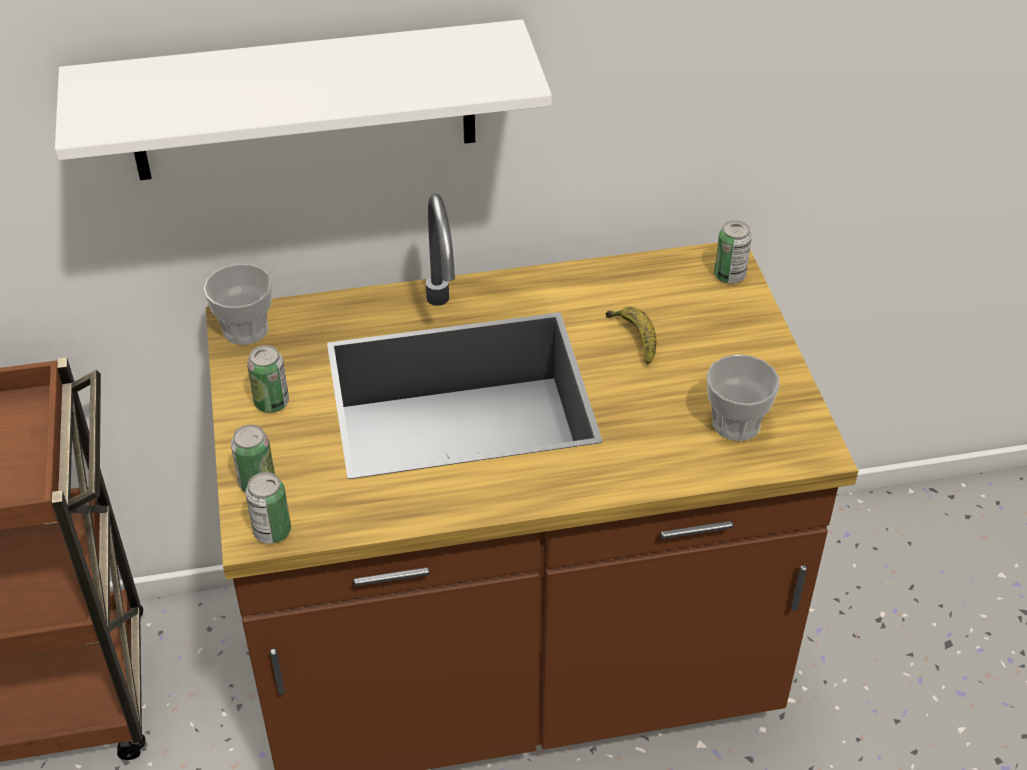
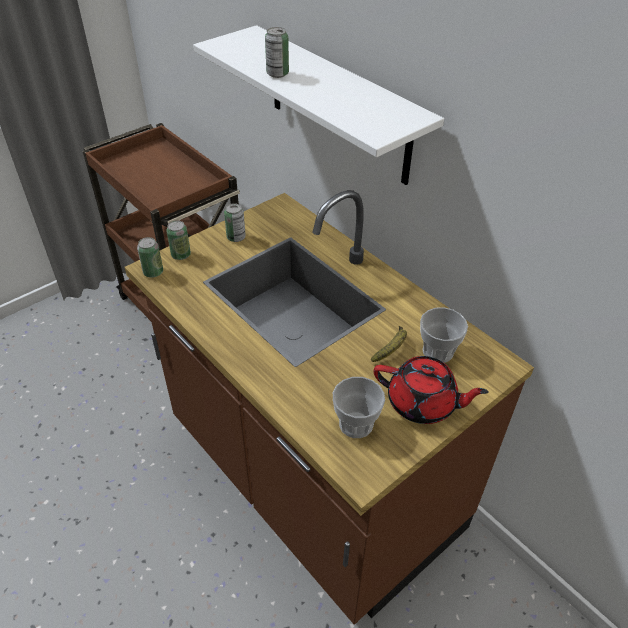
camera: 60 degrees right, 0 degrees up
(245, 330) = (278, 209): cup -> cup (438, 351)
(729, 276) = (489, 372): can -> can (277, 74)
(741, 352) = (422, 403): none -> red teapot

